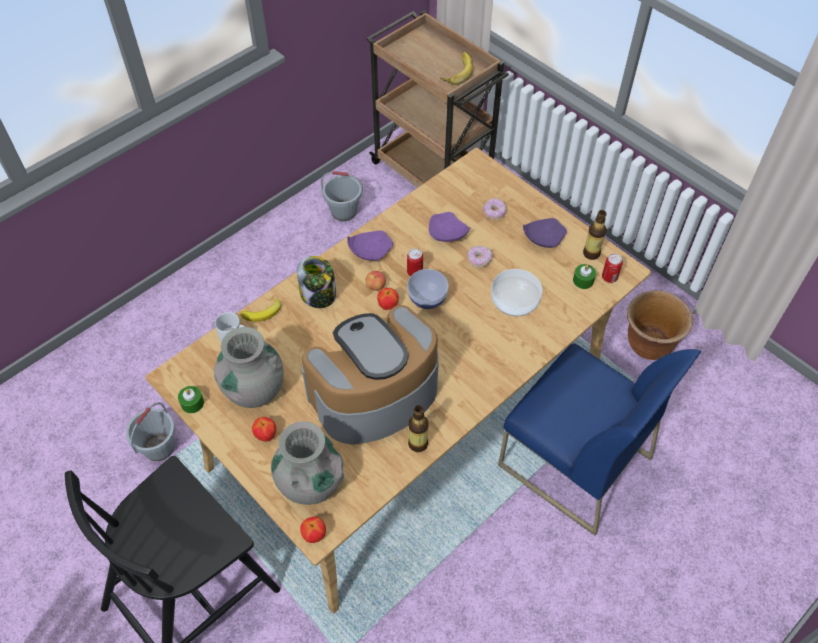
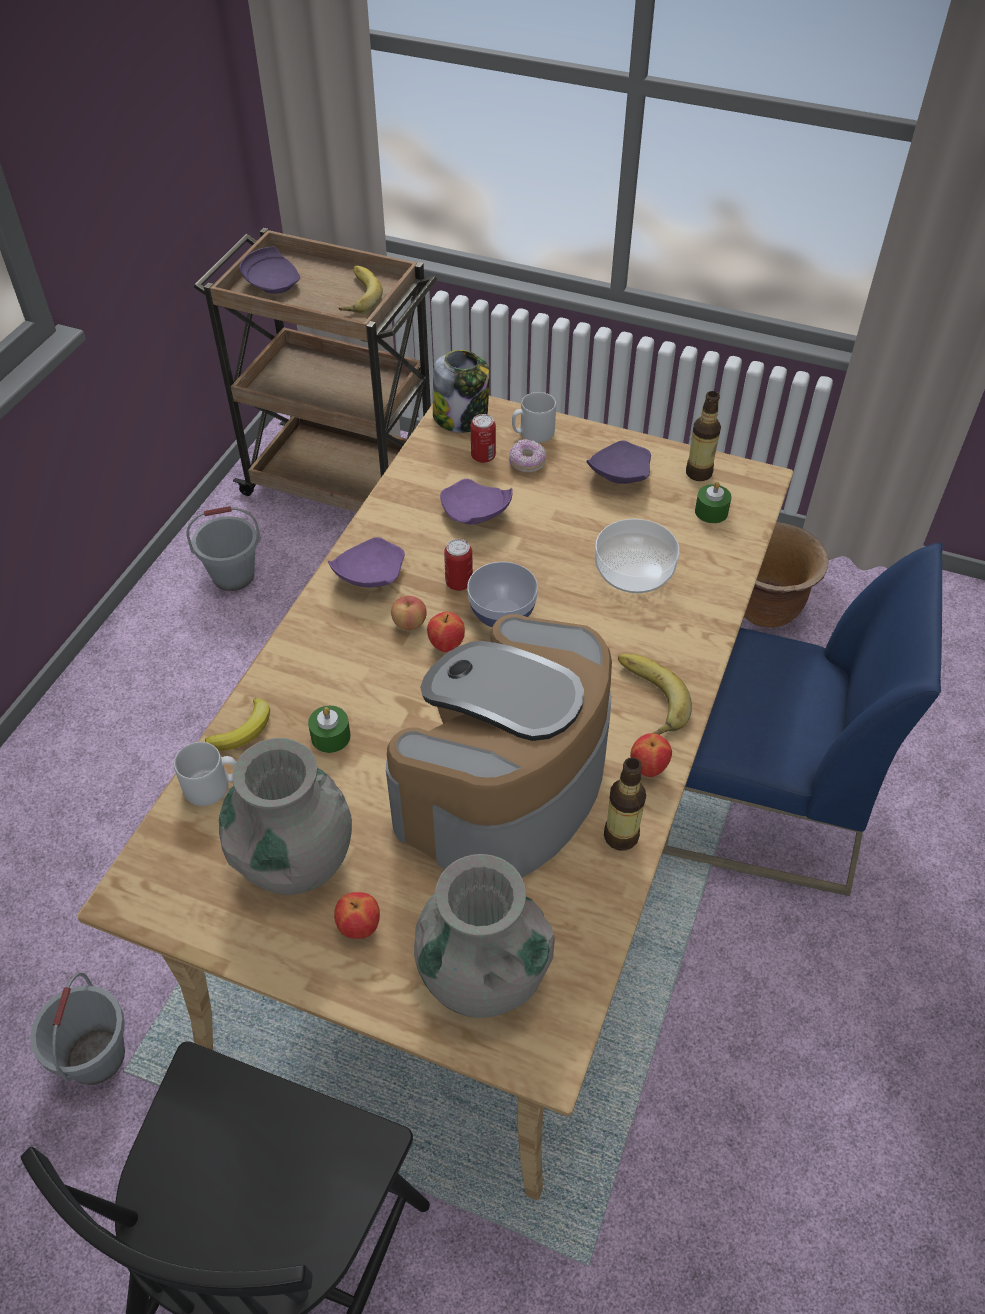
camera: 25 degrees left, 5 degrees down
(192, 403) = (194, 927): green candle -> green candle (330, 736)
(314, 535) = (541, 1062): apple -> apple (648, 768)
(319, 295) = (323, 668): jar -> jar (461, 418)
(414, 48) = (273, 282): none -> purple plate
(476, 376) = (646, 698): none -> banana
(479, 260) = (545, 533): donut -> none
(508, 195) = (532, 433): none -> grey mug
(609, 277) = (744, 496): can -> can (483, 456)

